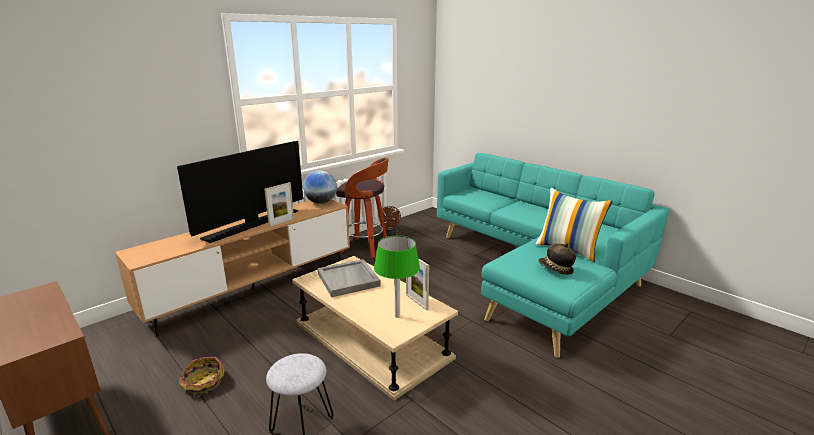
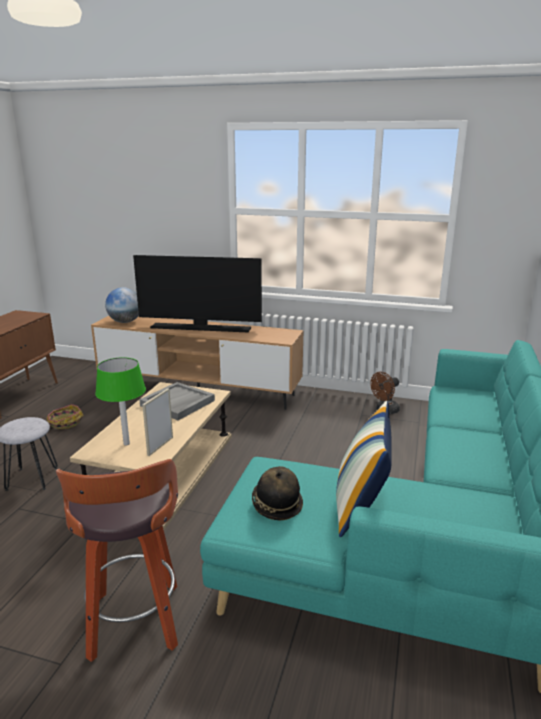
camera: 60 degrees right, 0 degrees up
(281, 223) = (216, 335): picture frame -> none
(321, 202) = (284, 333): globe -> globe (125, 322)
(366, 248) = (333, 409): stool -> stool (135, 624)

